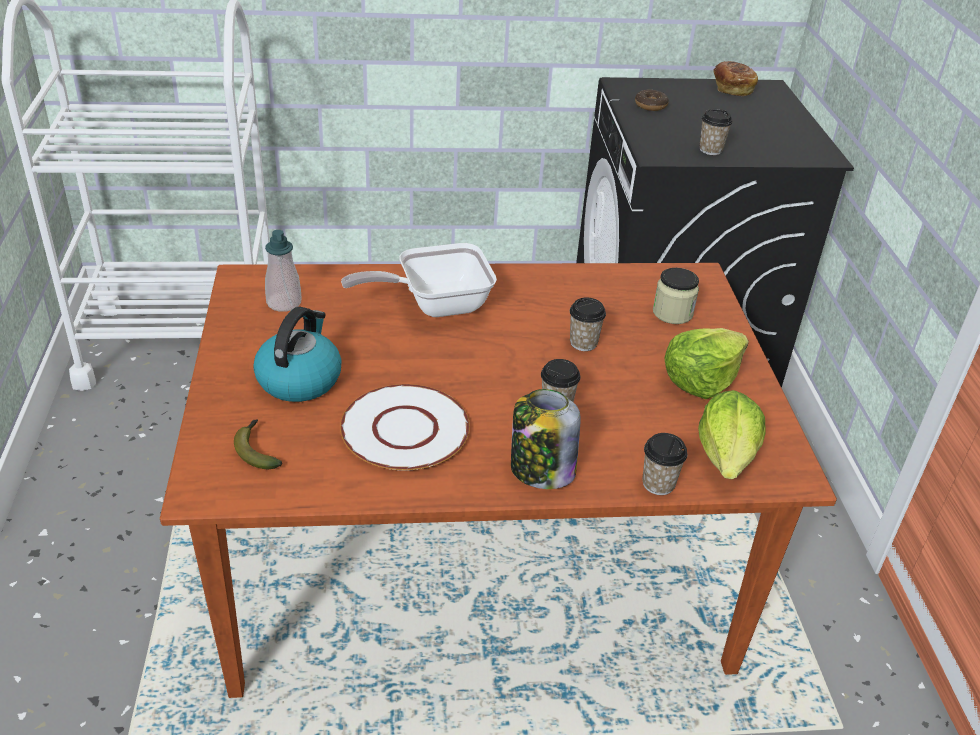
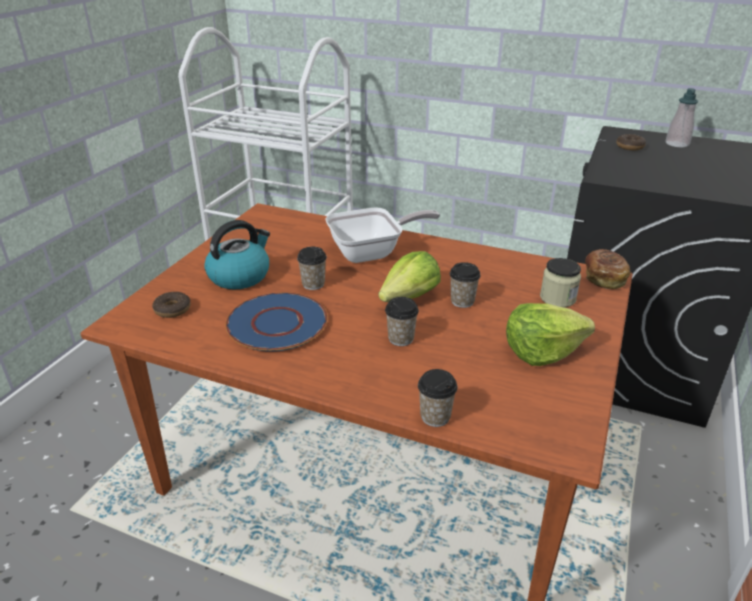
camera: 30 degrees right, 5 degrees down
(256, 450) = (172, 309): banana -> donut
(284, 303) = (274, 231): soap dispenser -> soap dispenser (677, 144)
(404, 430) = (276, 323): white plate -> blue plate
(434, 305) = (372, 253): frying pan -> frying pan turned 150 degrees clockwise
(541, 470) = (348, 378): jar -> none
(710, 150) = (657, 180): cup -> cup (313, 284)
(727, 456) = (516, 414): lettuce -> lettuce (410, 297)
(732, 88) = (717, 145): bread -> bread (604, 278)

